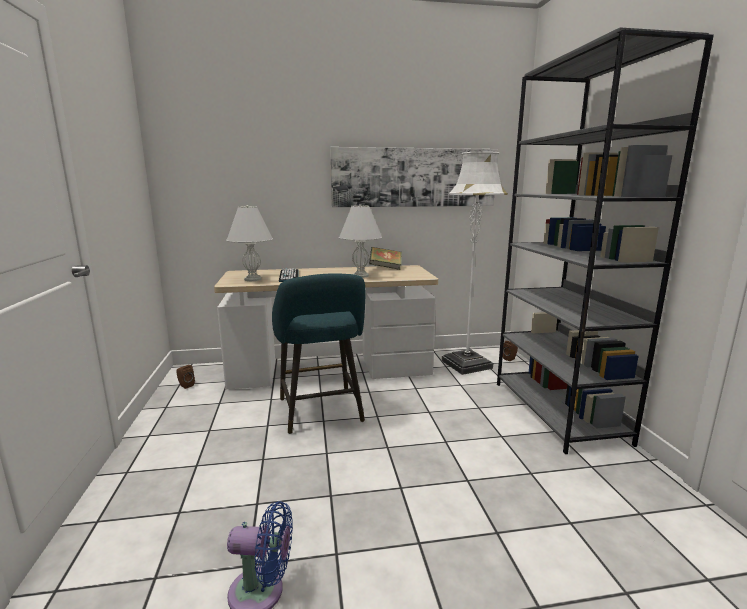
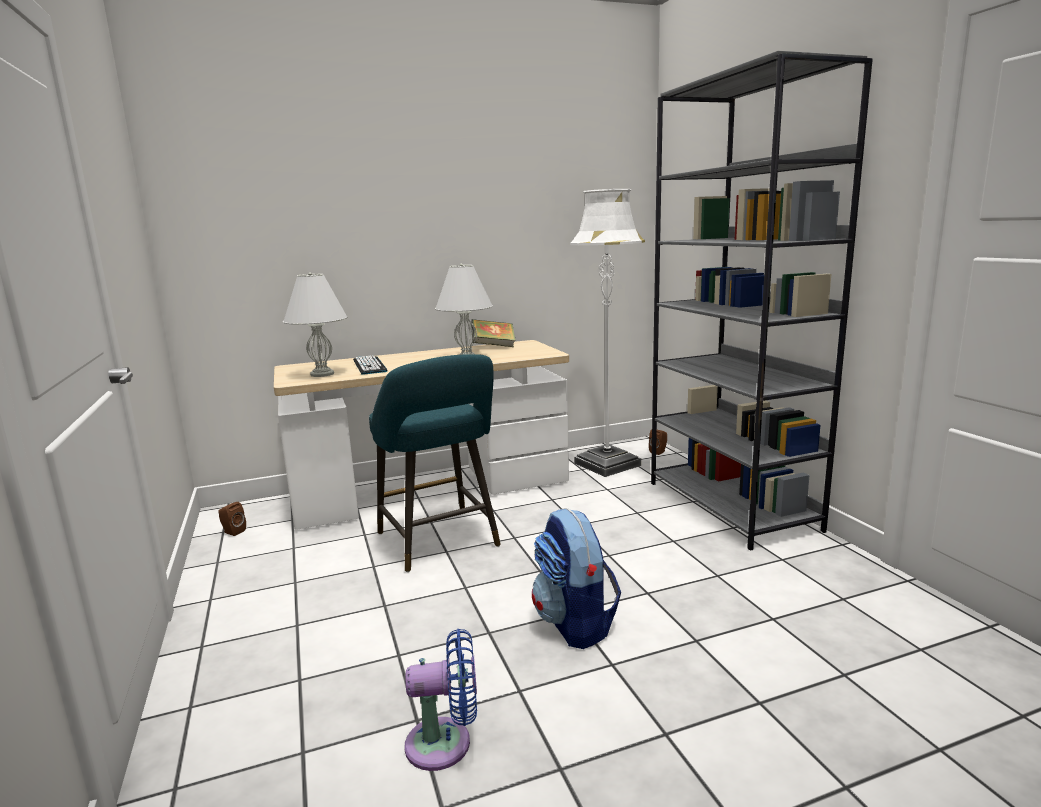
camera: 10 degrees left, 0 degrees up
(400, 499) = (575, 624): none -> backpack
(414, 177) = (521, 224): picture -> none

